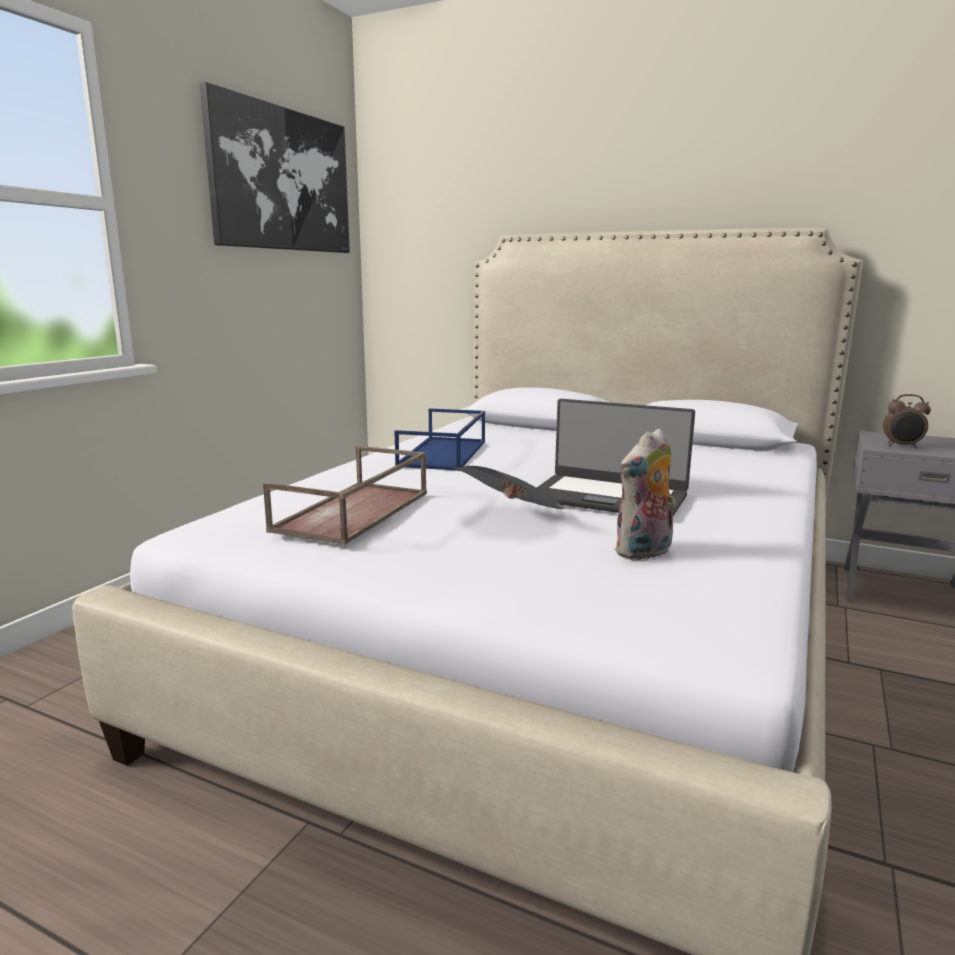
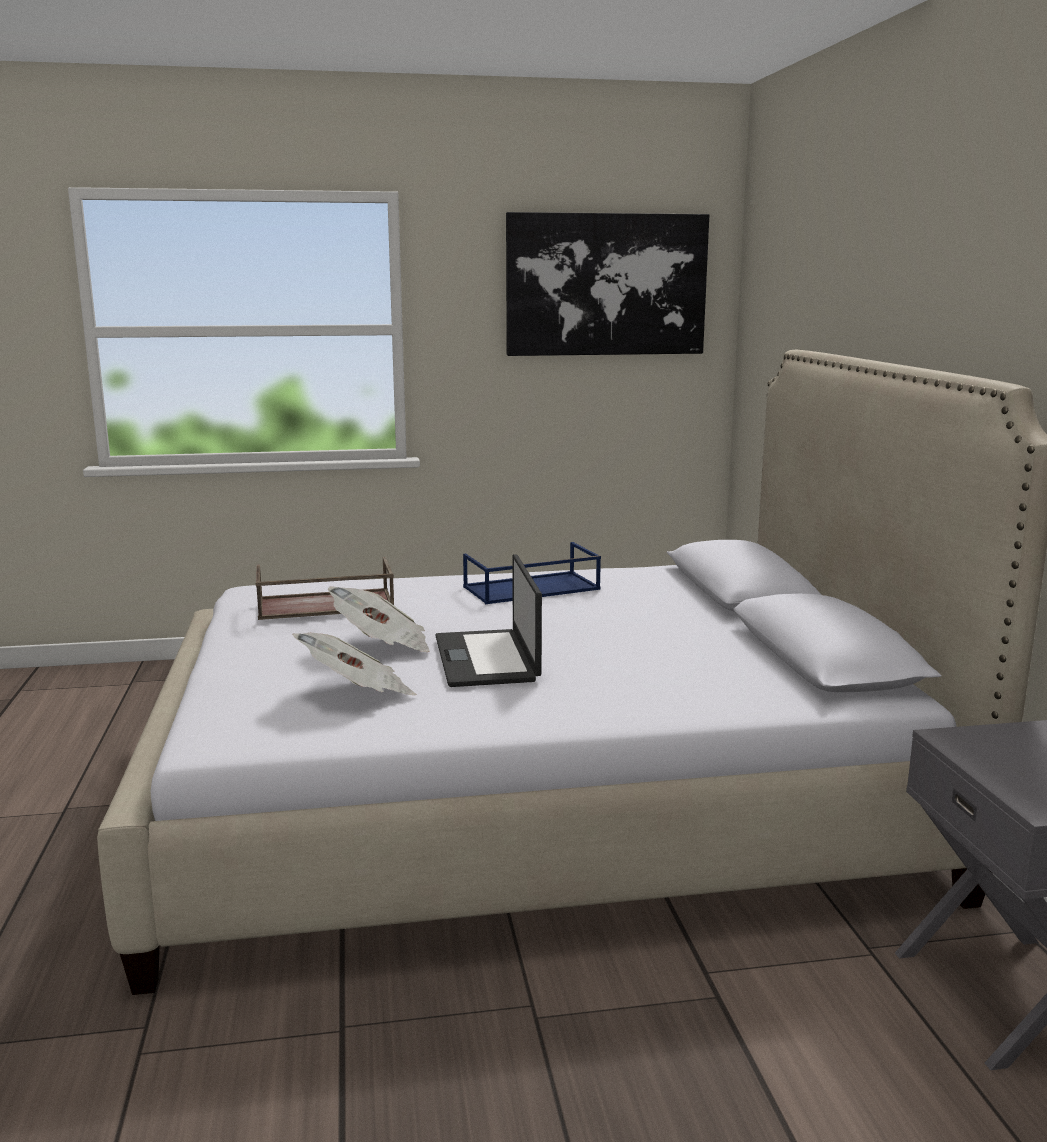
camera: 55 degrees right, 0 degrees up
(644, 553) = (358, 693): plush toy -> newspaper
(902, 446) = (988, 749): alarm clock -> none

